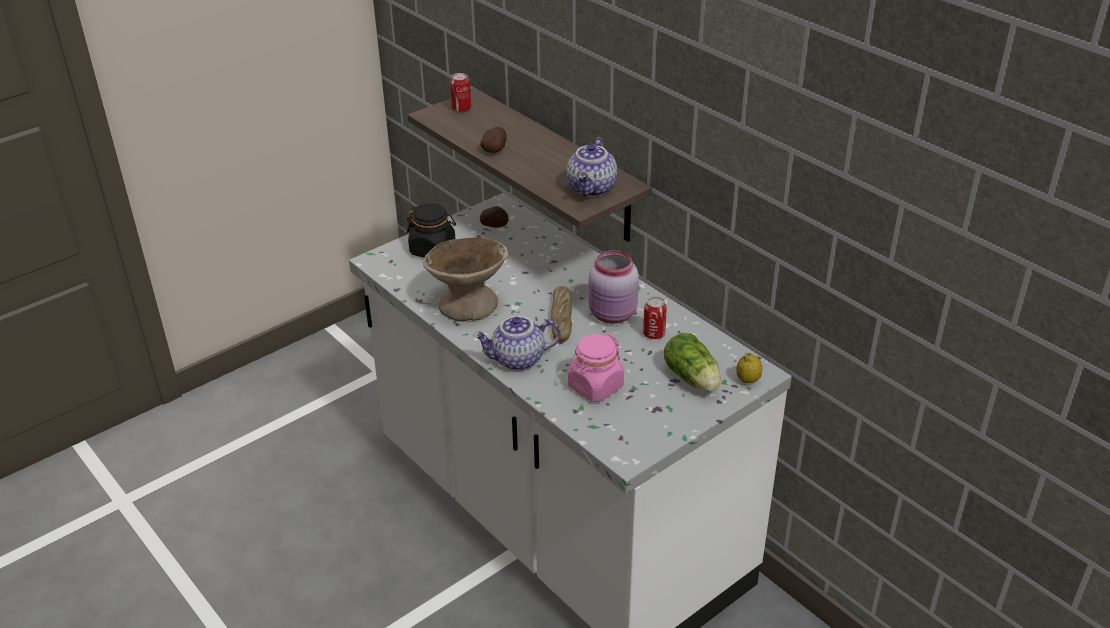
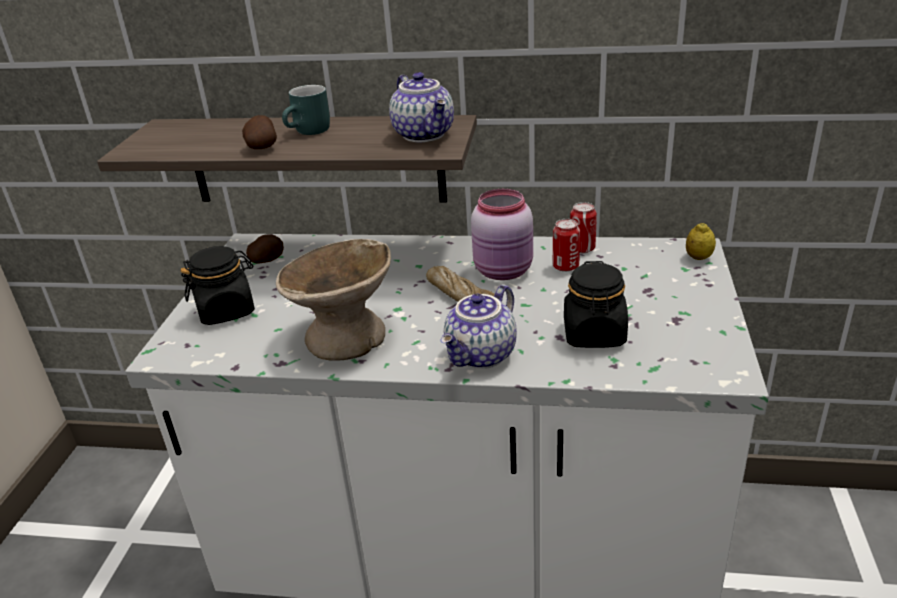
camera: 40 degrees left, 5 degrees down
(461, 109) = (162, 135): can -> can (582, 248)
(537, 150) = (310, 132): none -> turquoise mug
(595, 387) = (594, 334): pink jar -> black jar
(693, 379) = (660, 281): lettuce -> none

